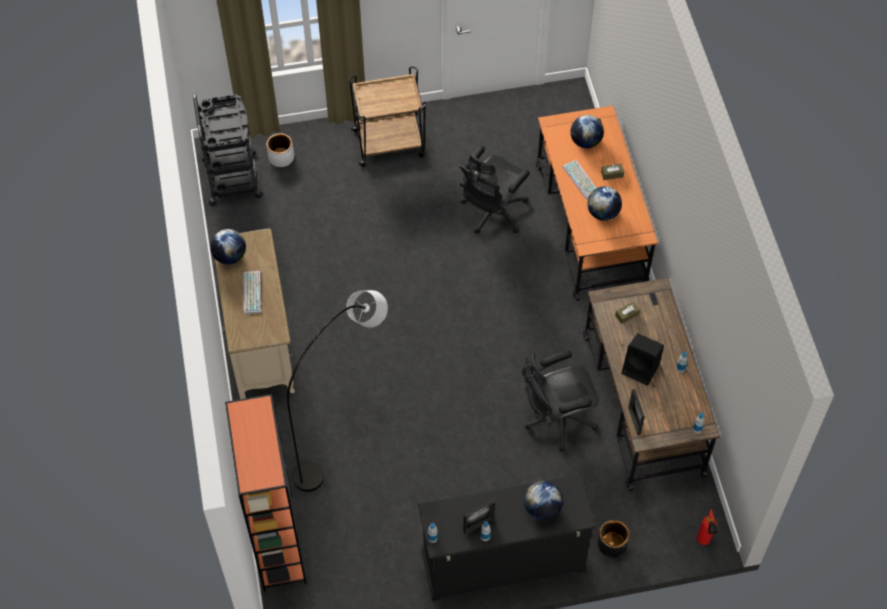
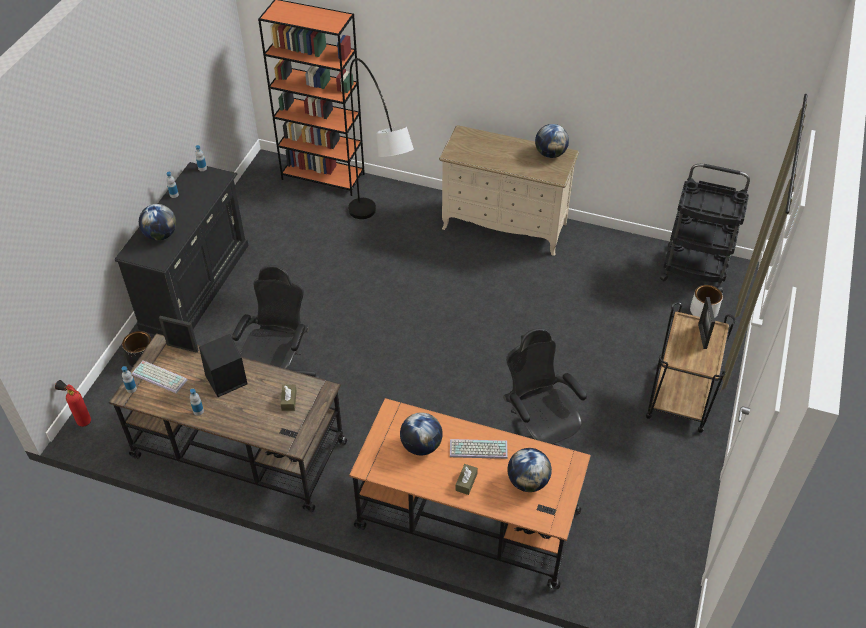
camera: 120 degrees right, 10 degrees down
(251, 292) = (504, 153): keyboard -> keyboard (161, 376)
(478, 525) = (186, 195): picture frame -> picture frame (702, 336)

